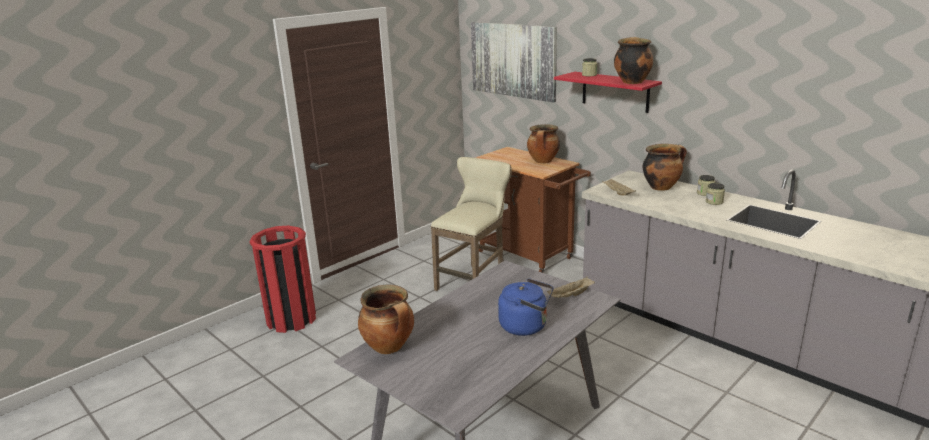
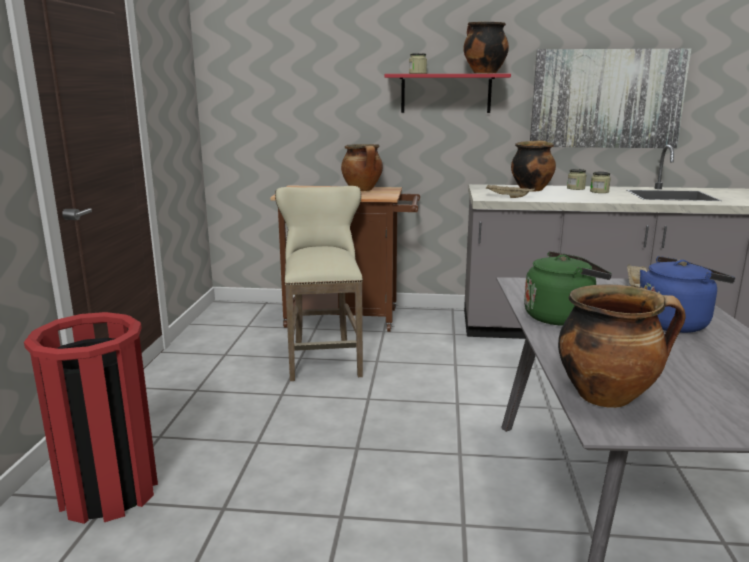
camera: 40 degrees left, 5 degrees down
(474, 299) = (561, 317): none -> green kettle
(513, 60) = (291, 68): picture -> picture (606, 99)

